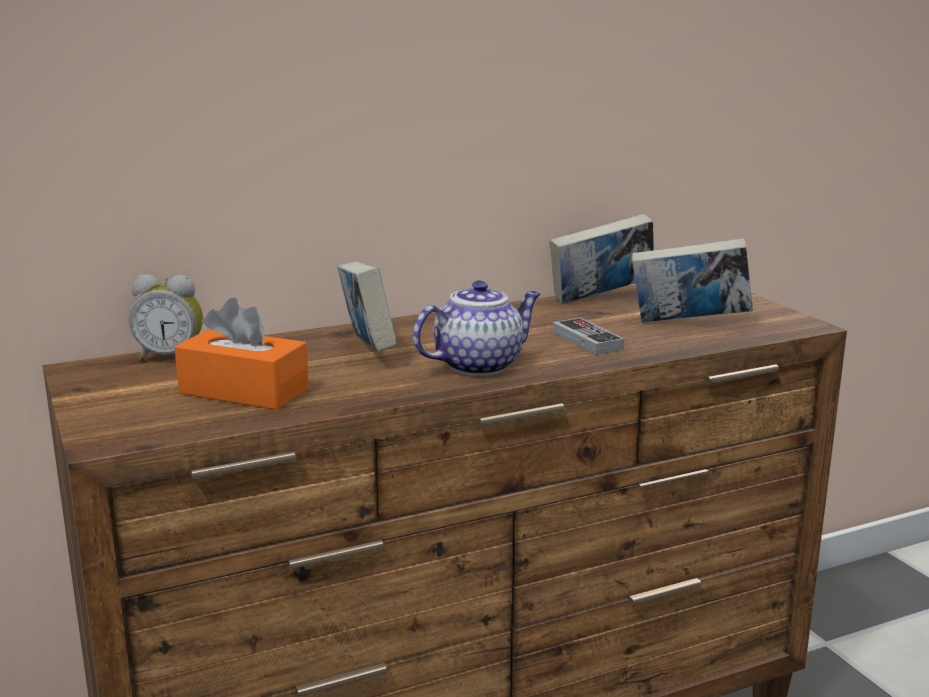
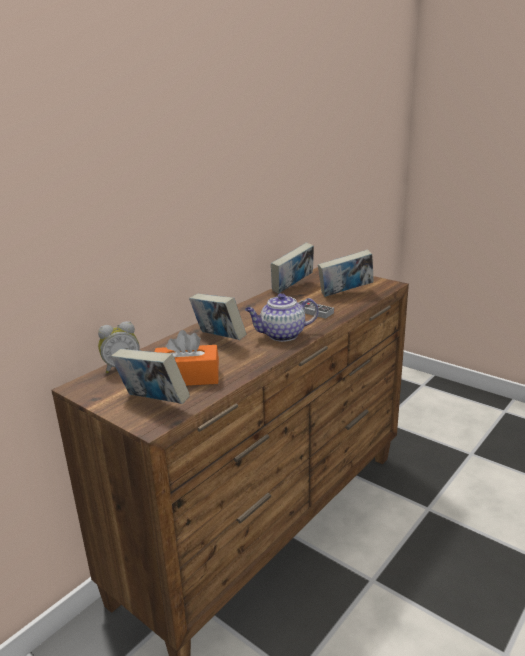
camera: 25 degrees left, 5 degrees up
(147, 413) = (153, 402): none -> book
(479, 365) = (281, 335): teapot -> teapot turned 135 degrees counterclockwise

